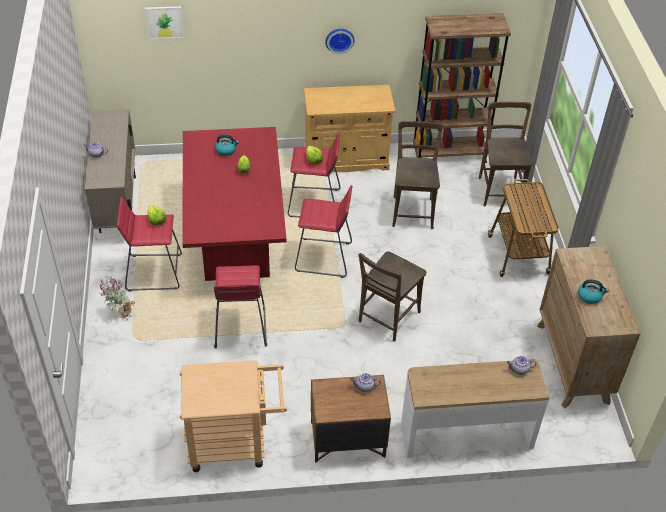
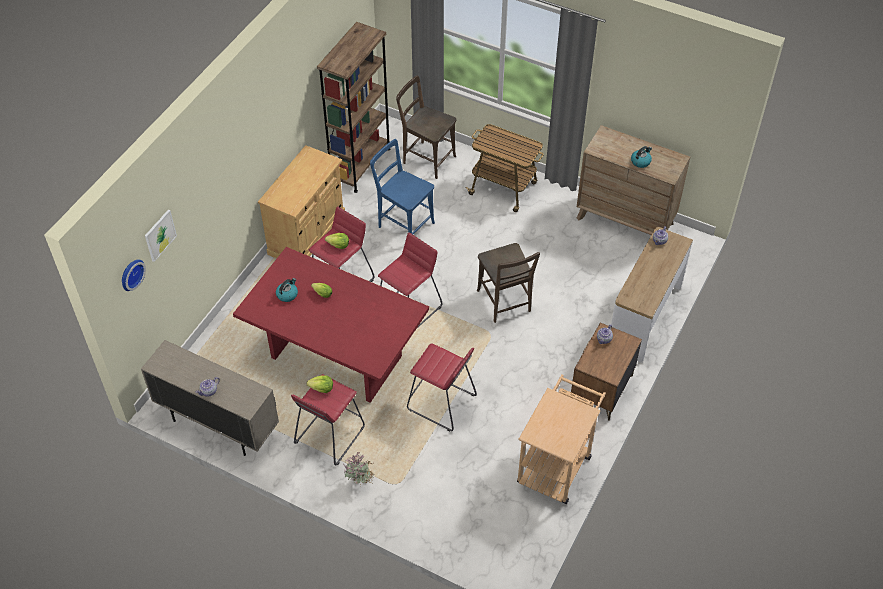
camera: 55 degrees left, 5 degrees up
(339, 39) = (269, 137): wall clock -> wall clock (130, 274)
(412, 210) = (403, 223): brown chair -> blue chair

